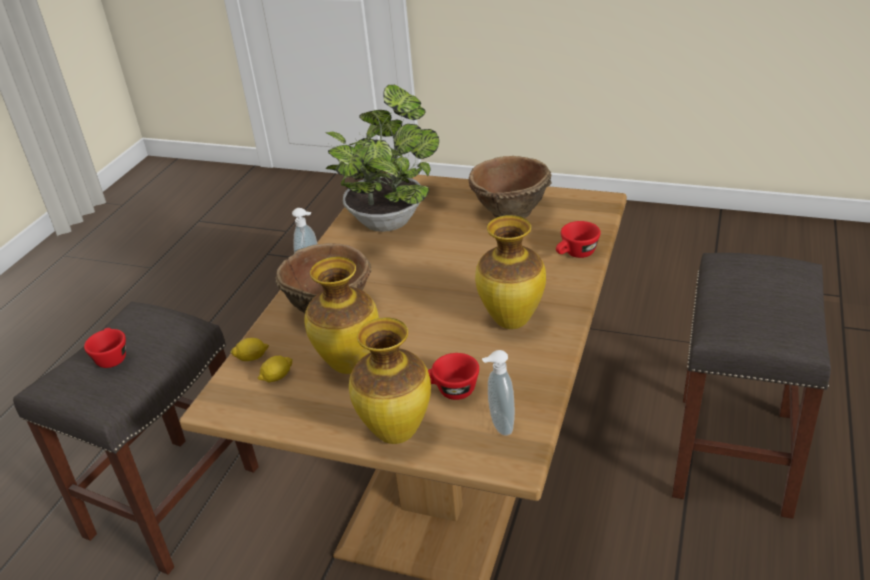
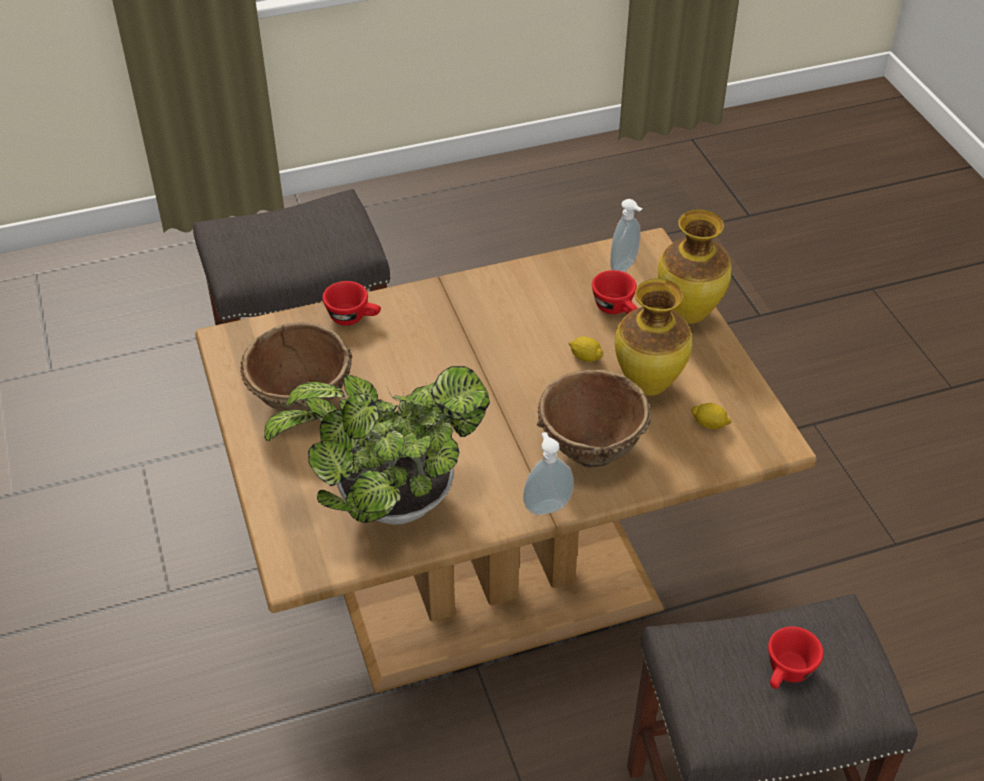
camera: 130 degrees left, 10 degrees up
(252, 358) = (706, 460): lemon -> lemon (585, 357)
(510, 322) = (498, 315): vase -> none

